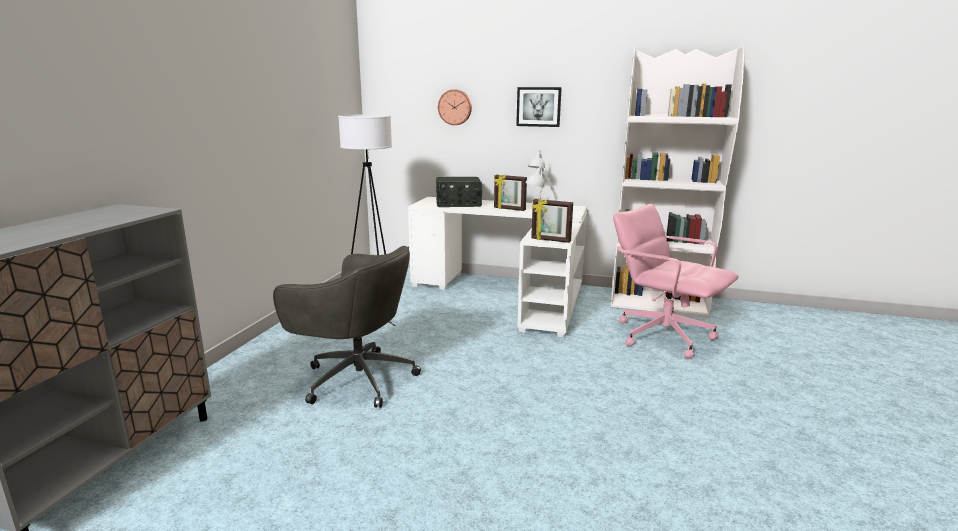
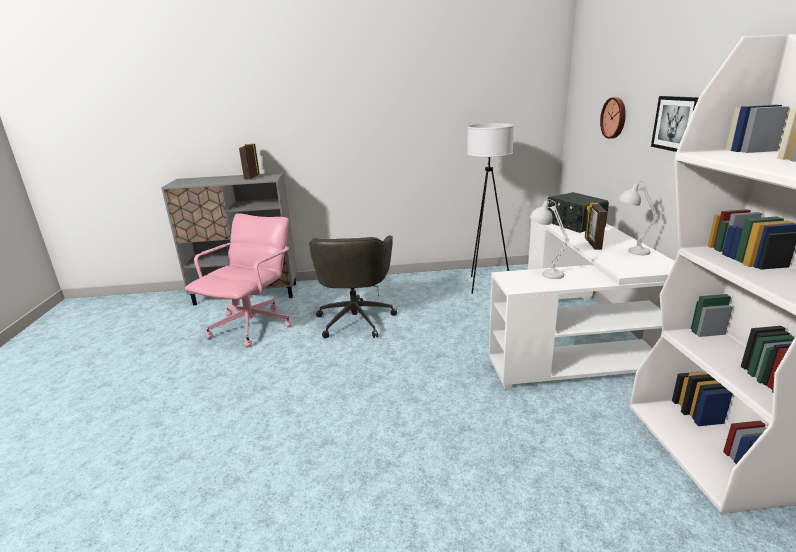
camera: 70 degrees right, 5 degrees up
(550, 240) = (513, 282): picture frame -> picture frame (251, 177)
(663, 335) = (590, 464): pink office chair -> pink office chair (252, 326)

